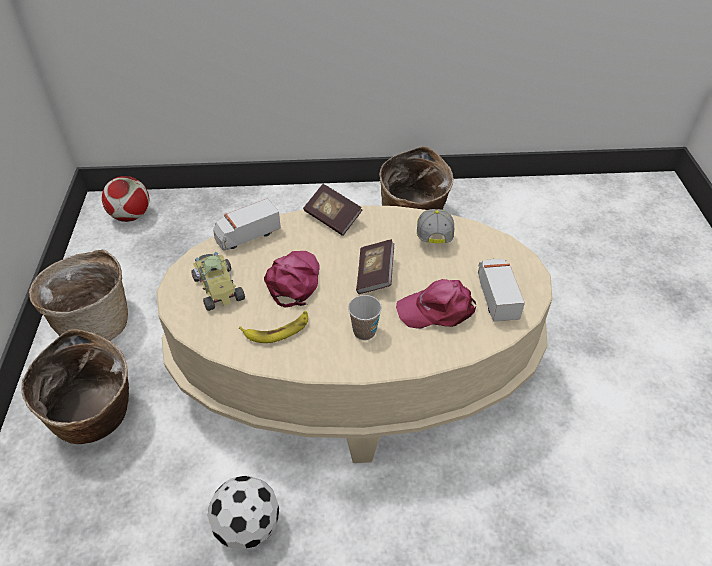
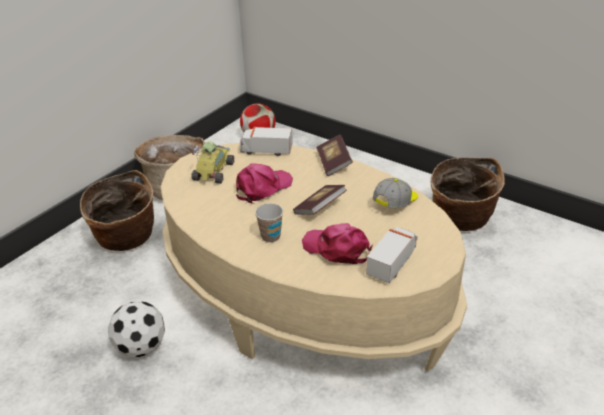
camera: 40 degrees right, 10 degrees down
(277, 330) = (219, 209): banana -> none

